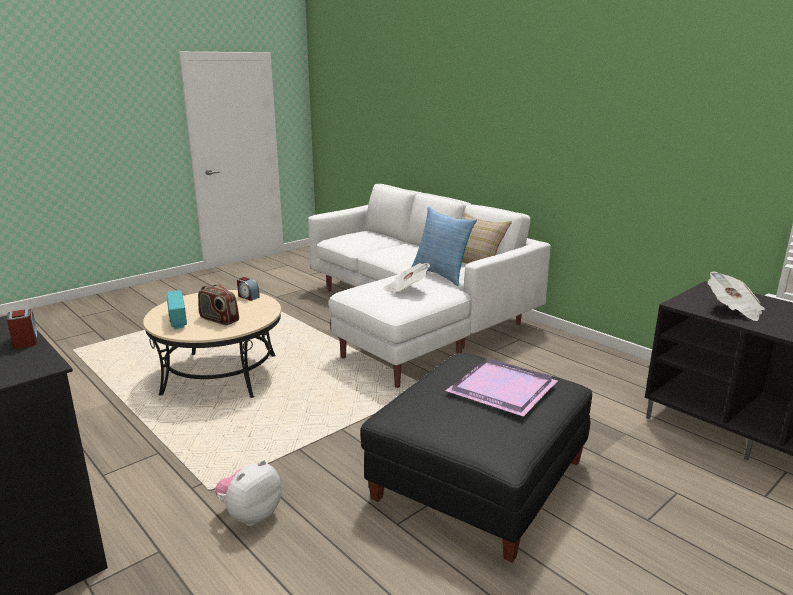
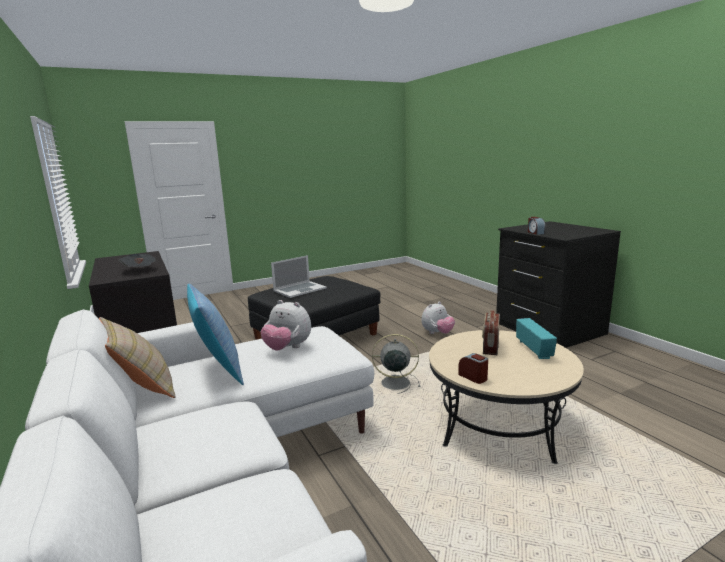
camera: 165 degrees left, 5 degrees down
(219, 320) = (490, 347): radio -> radio turned 120 degrees counterclockwise
(322, 404) = (394, 383): none -> grey fan
(406, 290) = (287, 348): newspaper -> plush toy
(503, 390) = (299, 289): purple tray -> laptop

